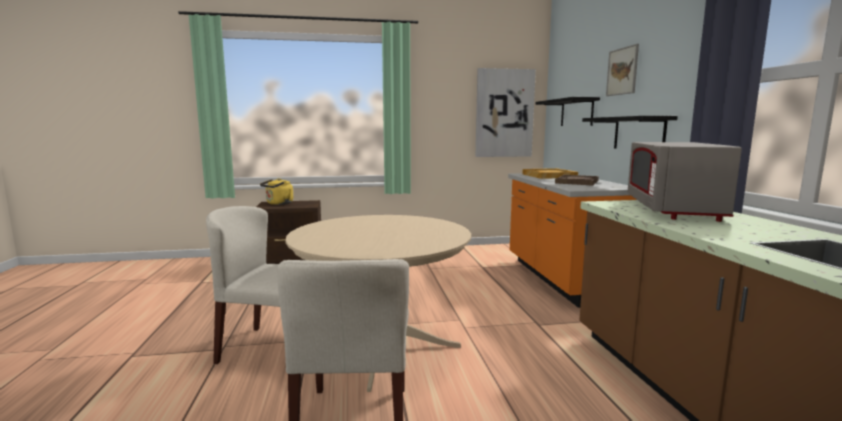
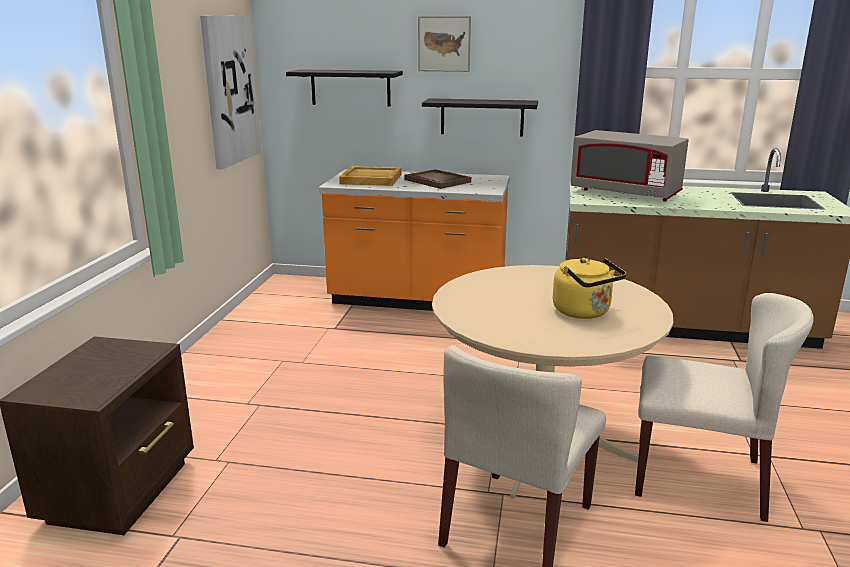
camera: 70 degrees left, 10 degrees up
(278, 204) = (74, 379): yellow kettle -> yellow kettle (584, 312)

